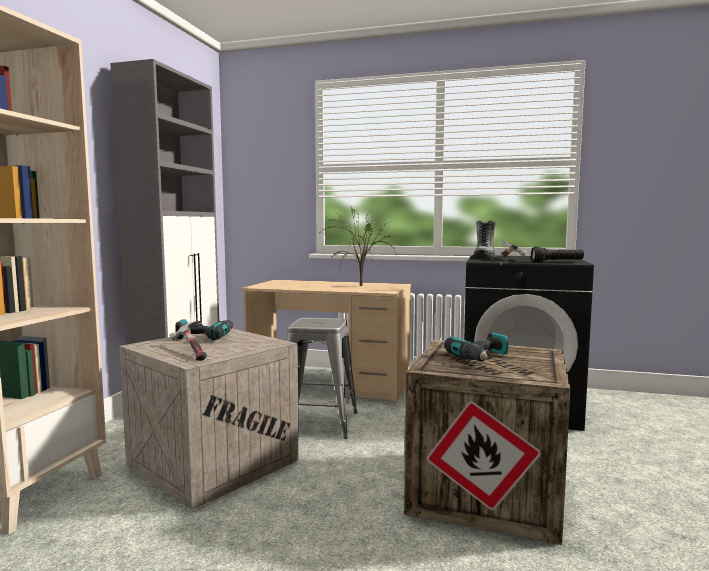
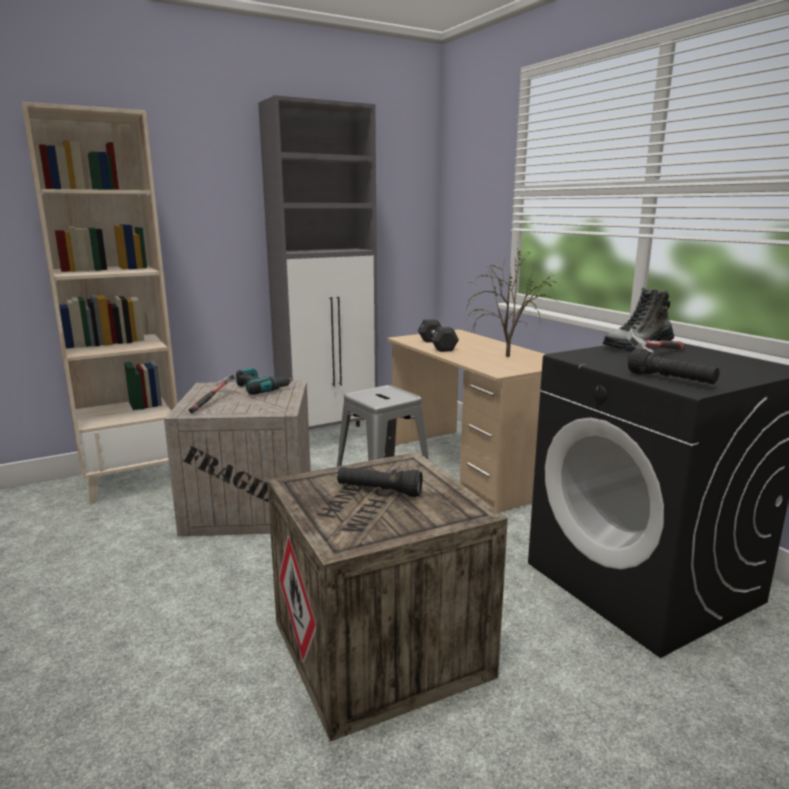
camera: 45 degrees right, 10 degrees up
(296, 287) = (437, 345): none -> black dumbbell
(482, 357) = (379, 491): power drill -> black flashlight

